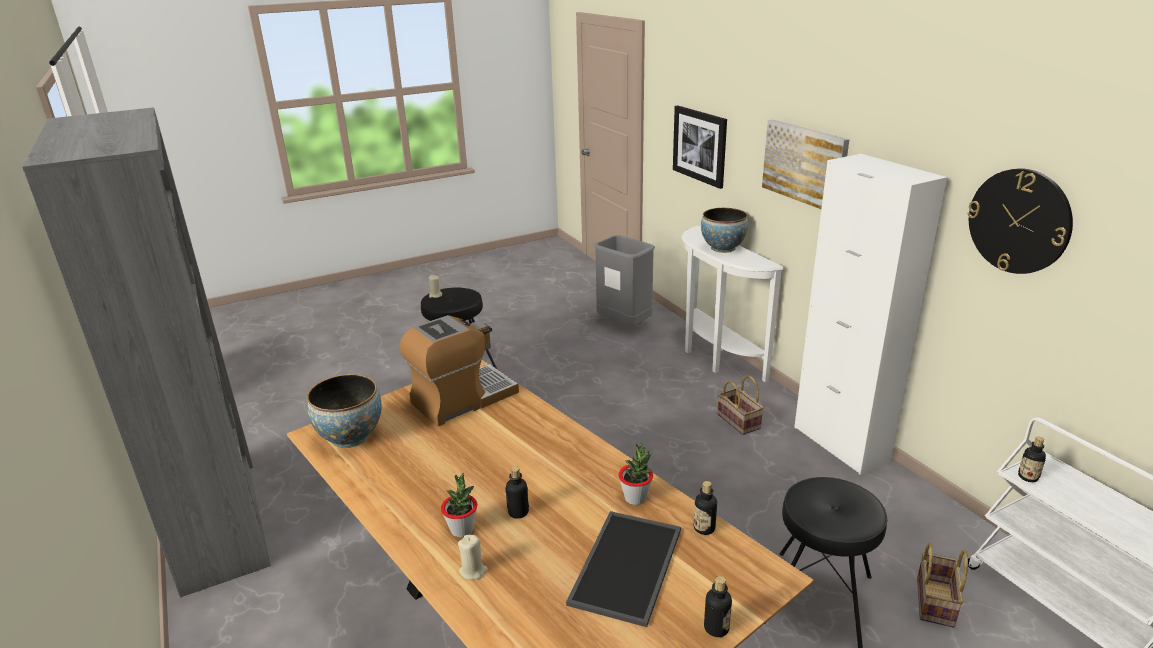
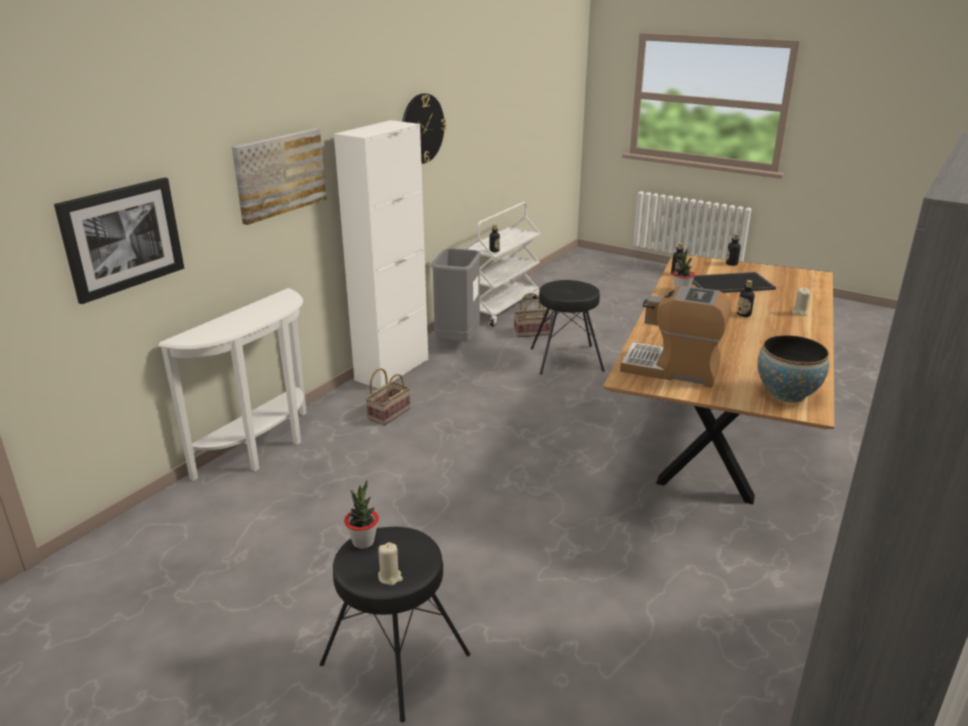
camera: 120 degrees left, 0 degrees up
(462, 530) = (782, 324): potted plant -> potted plant (363, 541)
(624, 325) = (188, 538): grey trash can -> grey trash can (457, 342)
(722, 248) = (247, 316): bowl -> none

